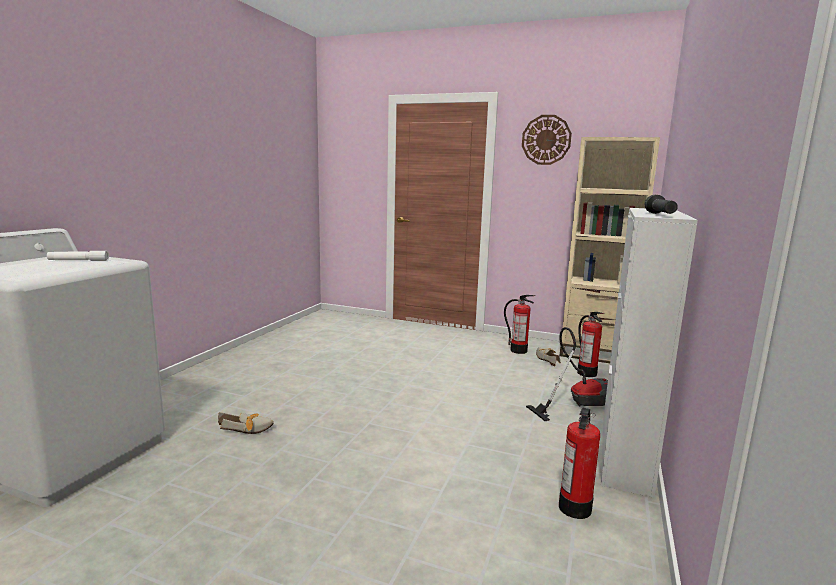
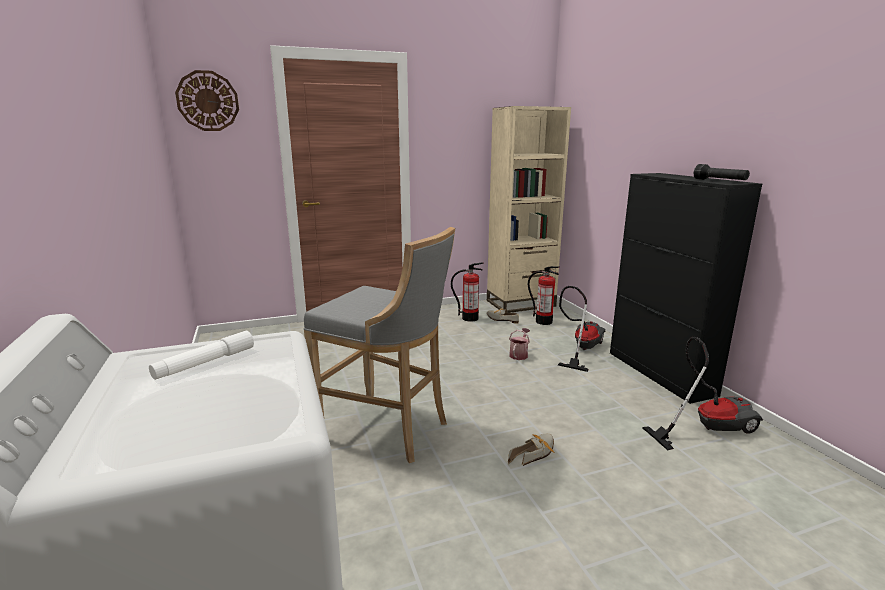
camera: 40 degrees left, 5 degrees up
(248, 429) = (393, 505): shoe -> shoe (535, 453)
(319, 393) = (388, 429): none -> grey stool
(507, 387) = (519, 354): none -> watering can
(546, 140) = (458, 106): wall clock -> wall clock (208, 101)
(575, 508) = (706, 426): fire extinguisher -> vacuum cleaner
(624, 452) = (660, 373): white cabinet -> black cabinet

